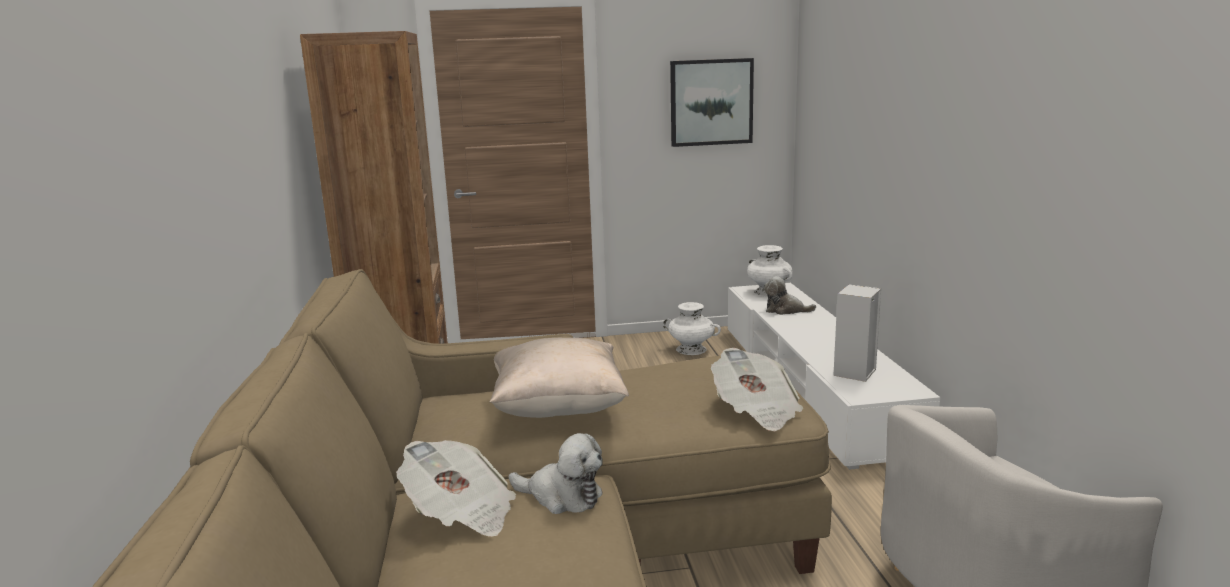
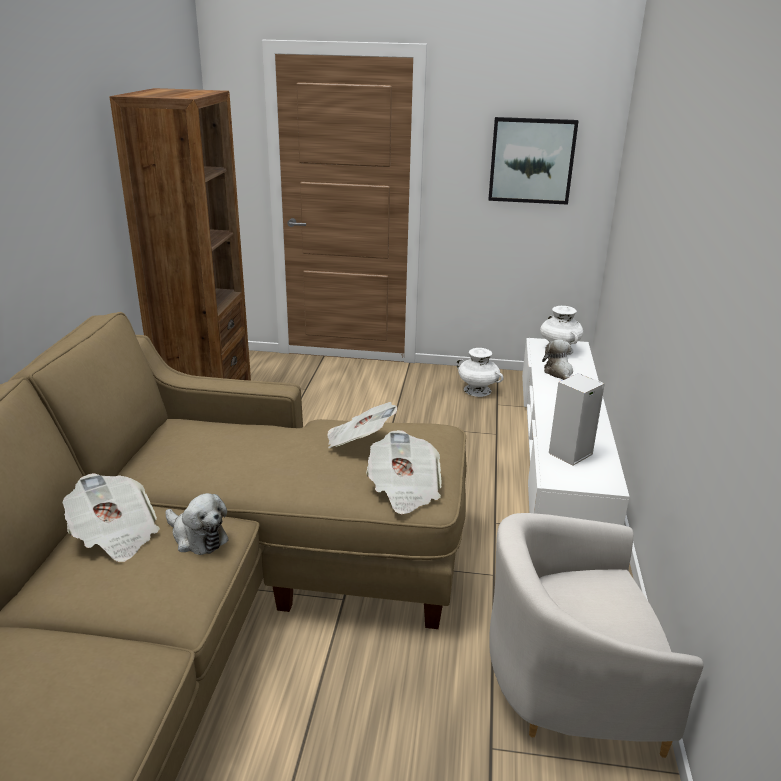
camera: 15 degrees right, 10 degrees up
(558, 409) = (248, 454): beige pillow -> none
(671, 377) = (359, 441): none -> newspaper
(785, 310) = (559, 373): plush toy -> plush toy turned 45 degrees clockwise

